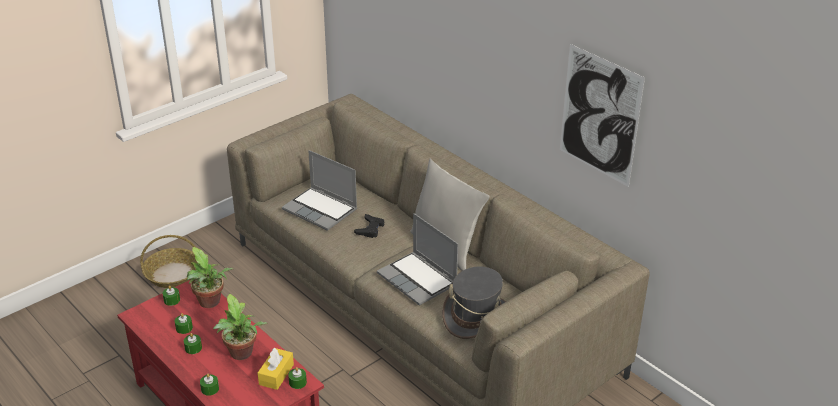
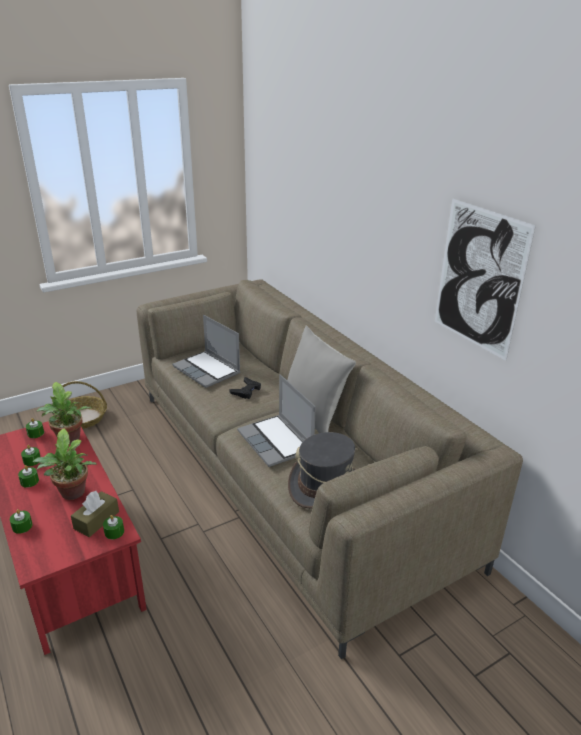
camera: 10 degrees right, 5 degrees down
(276, 374) = (96, 520): yellow tissue box -> brown tissue box

